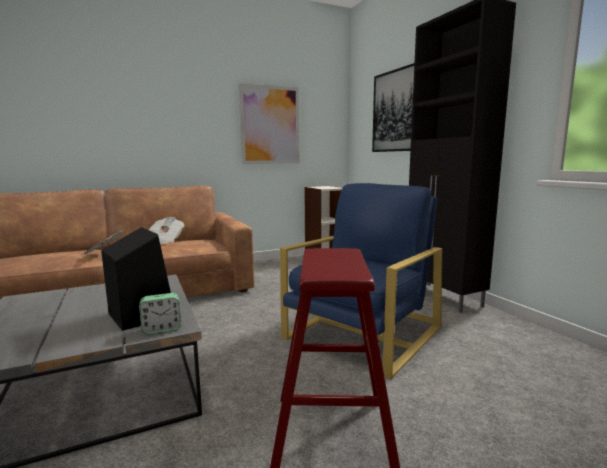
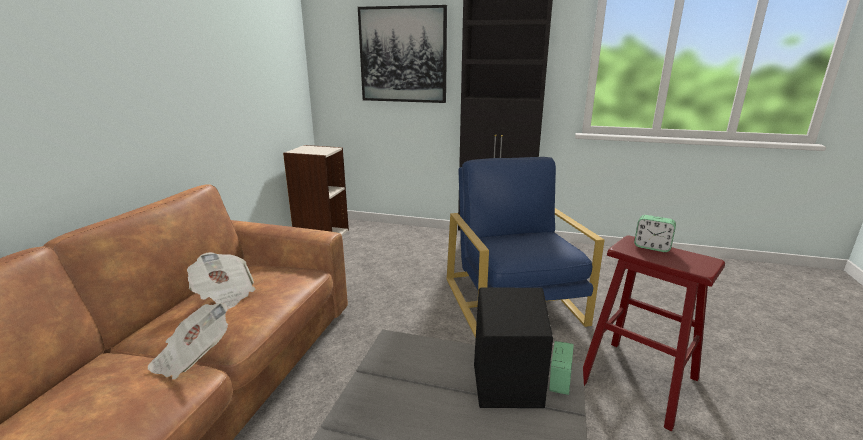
camera: 50 degrees left, 10 degrees up
(270, 125) = (236, 71): picture -> none
(342, 256) = (652, 247): none -> alarm clock

